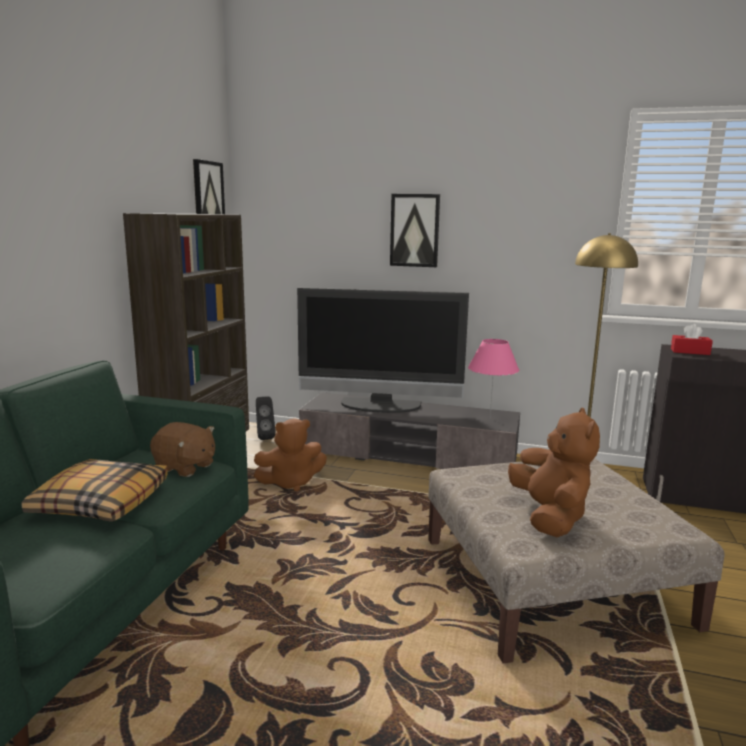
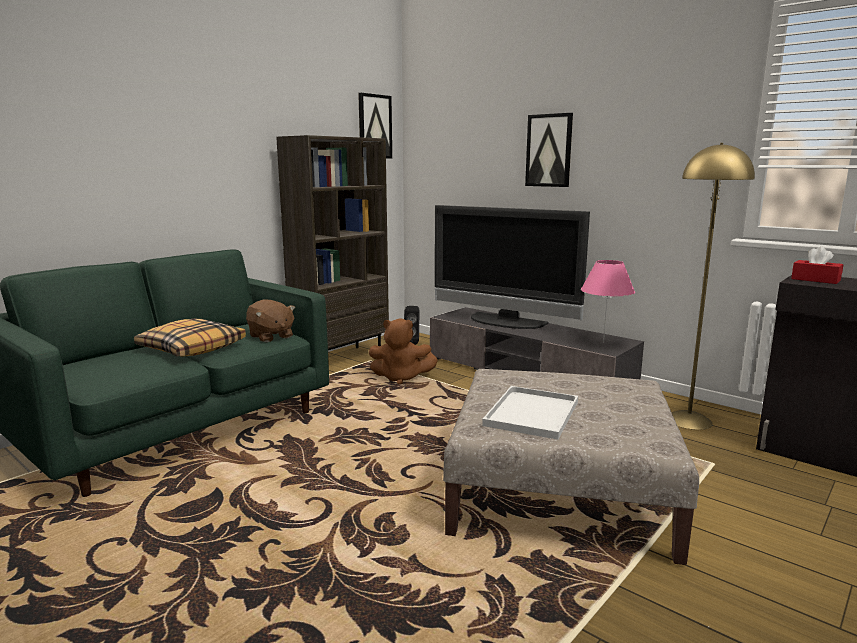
camera: 25 degrees right, 0 degrees up
(550, 516) = (532, 414): brown plush toy -> white tray

